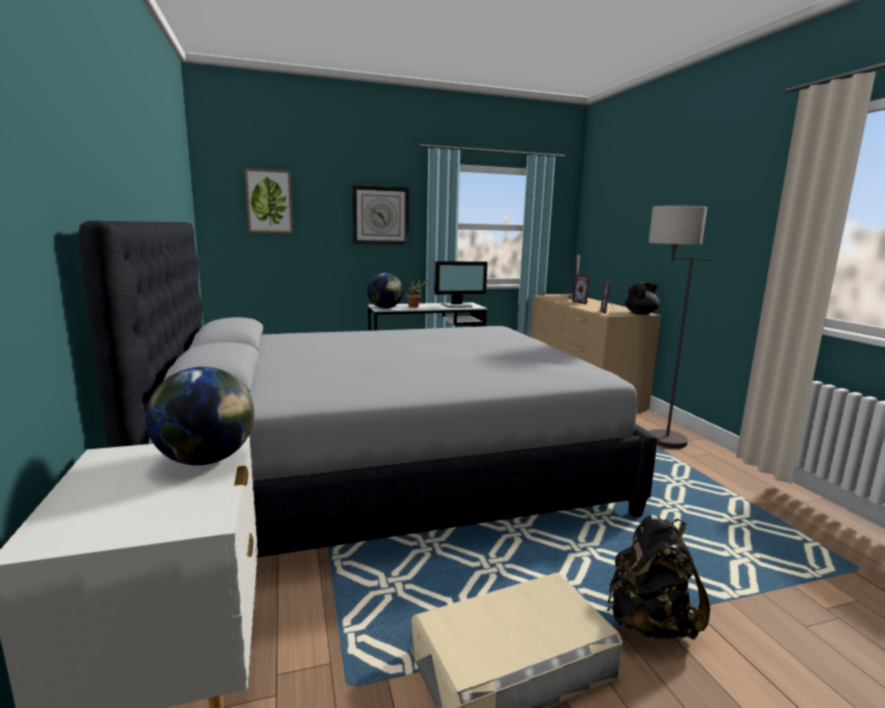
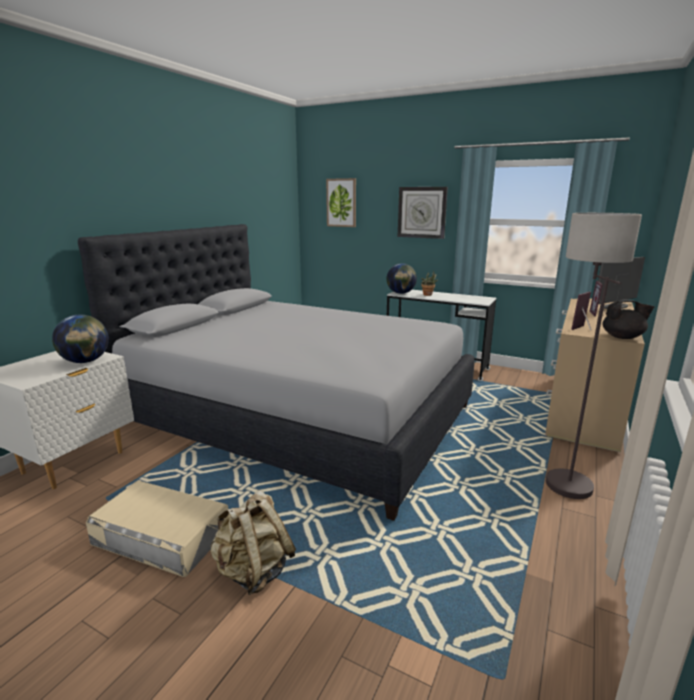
camera: 45 degrees right, 5 degrees up
(457, 306) = (467, 299): monitor -> none
(648, 623) = (253, 571): black backpack -> beige backpack

